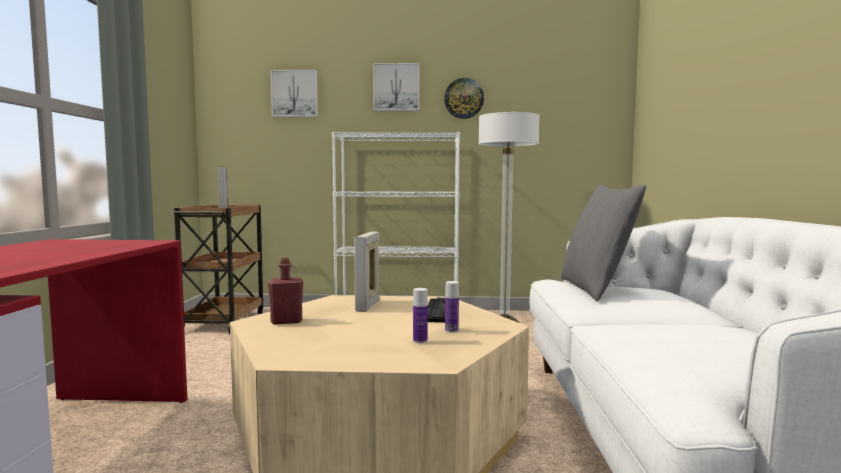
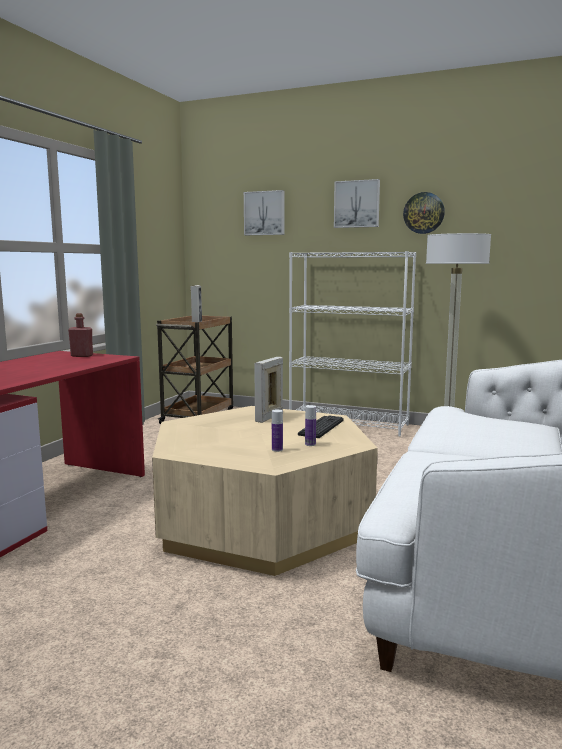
camera: 20 degrees right, 5 degrees up
(286, 321) = (198, 425): red bottle -> red bottle (82, 356)
(595, 289) = (472, 420): grey pillow -> none

